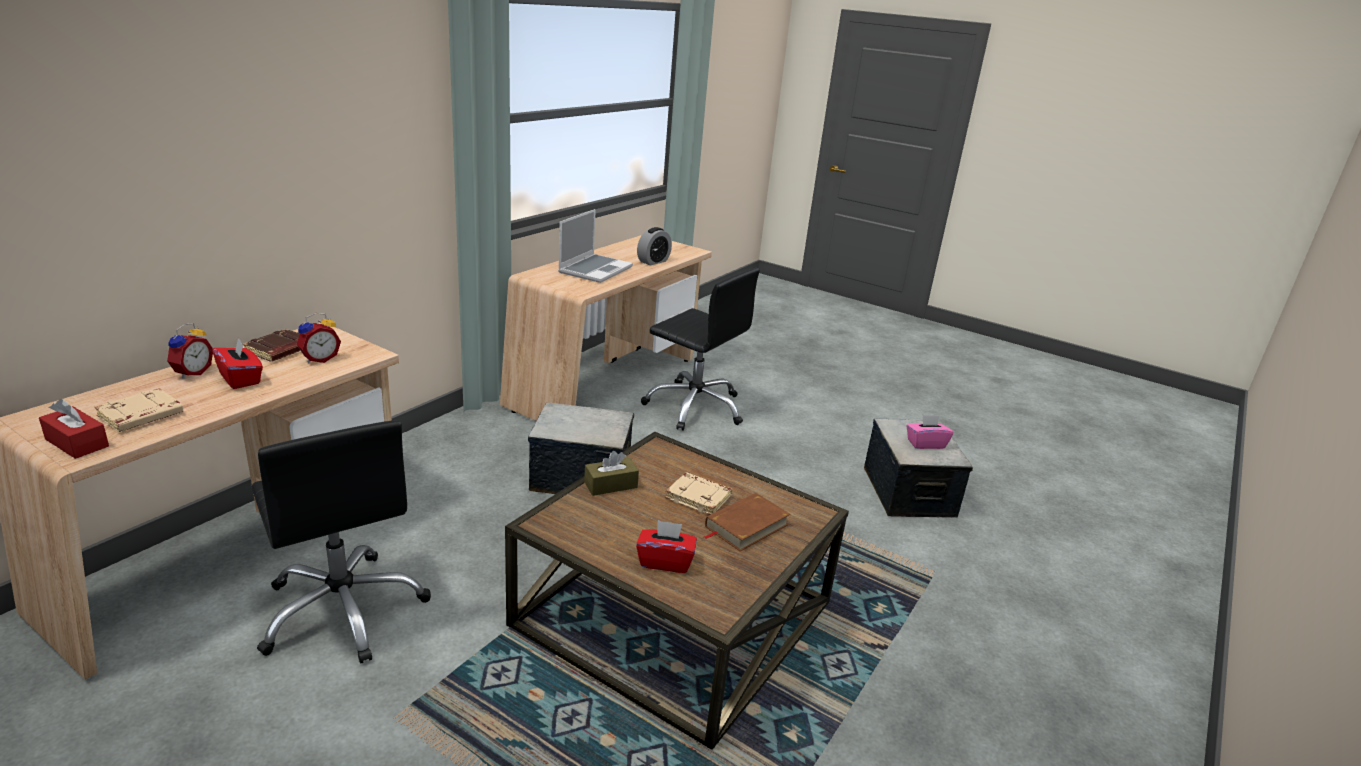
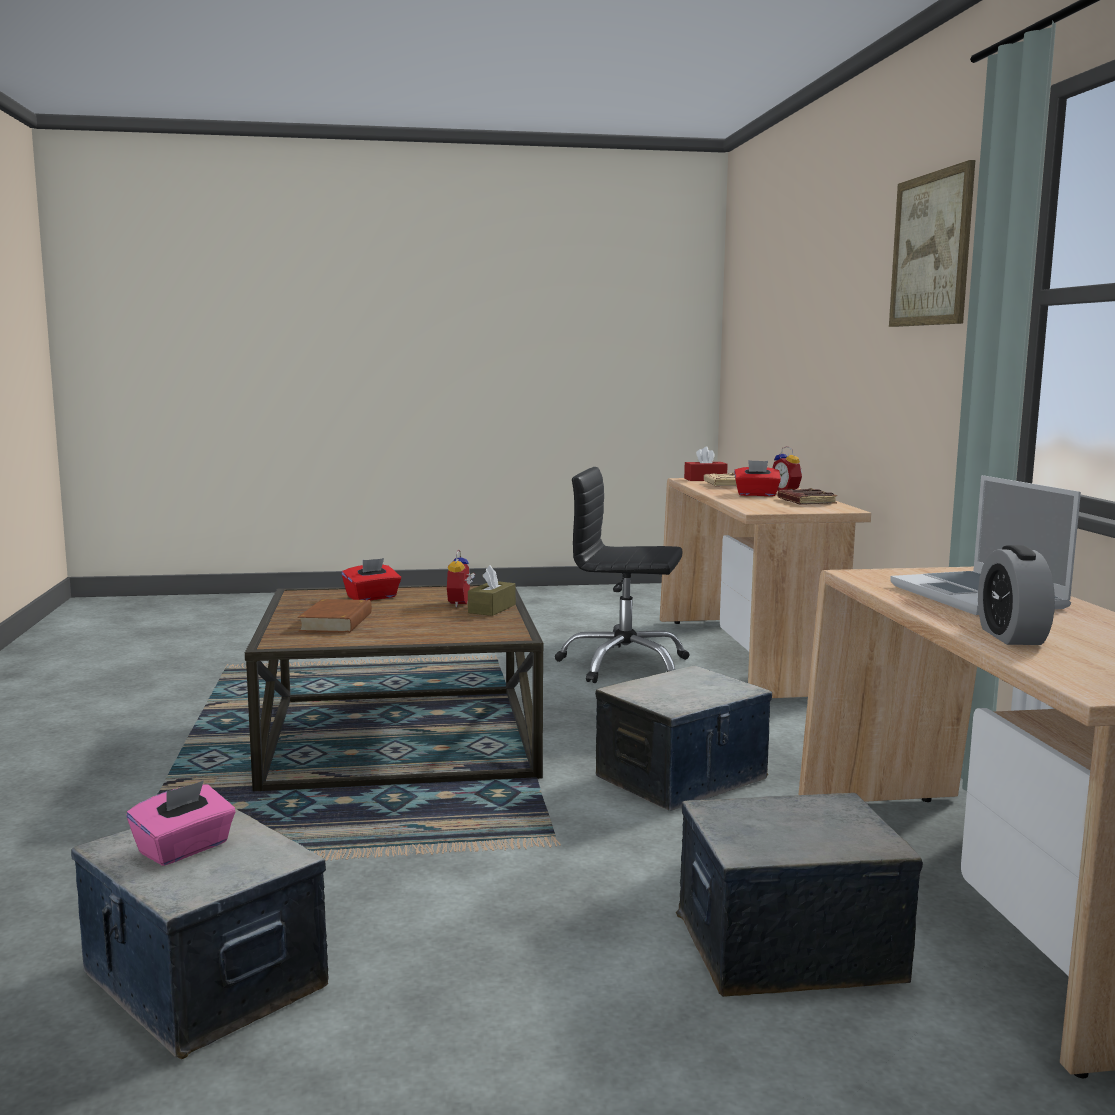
camera: 140 degrees right, 15 degrees down
(319, 359) = (769, 504): alarm clock -> alarm clock (461, 604)
(343, 87) = (931, 250): none -> picture
(695, 407) = (787, 947): black office chair -> storage box
(699, 497) = (405, 623): beige book -> none

